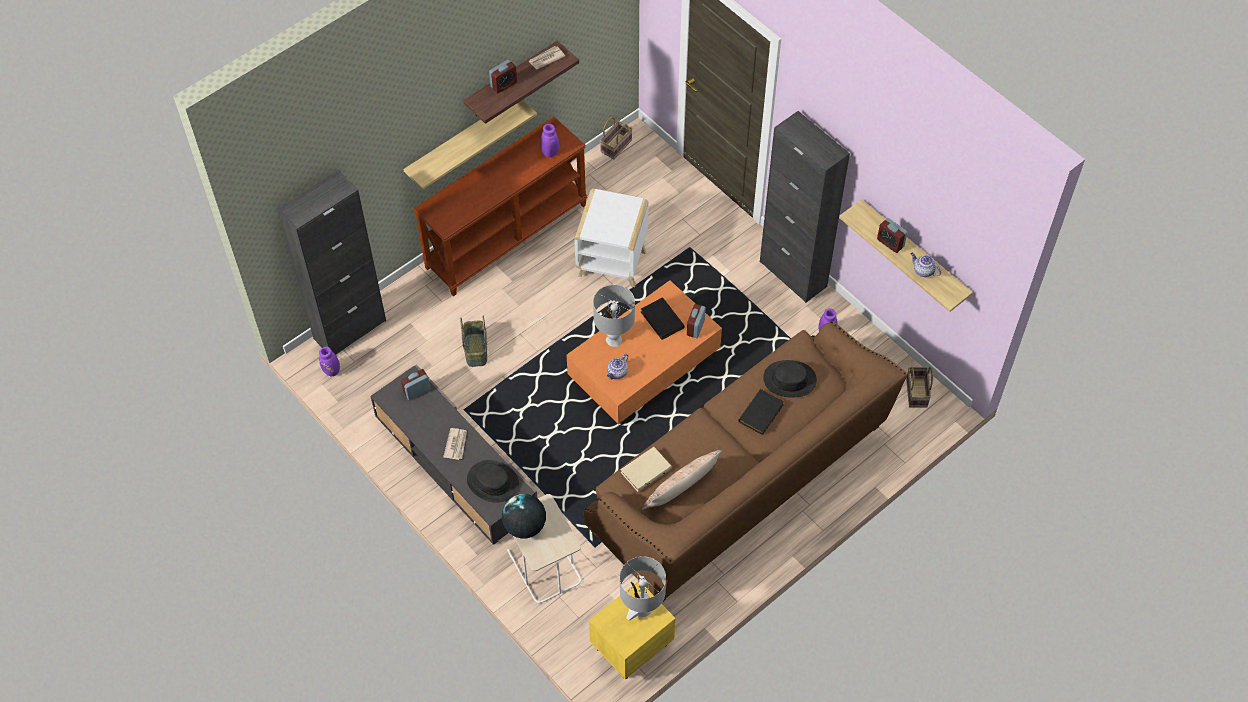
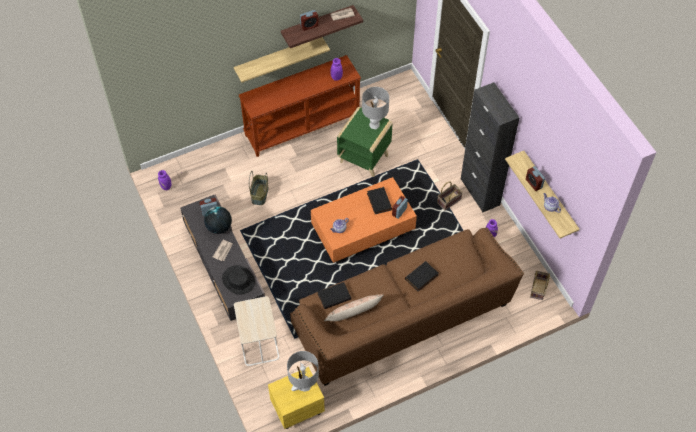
camera: 15 degrees right, 0 degrees up
(350, 329) = (186, 163): black cabinet -> none
(525, 526) = (245, 313): globe -> globe (219, 227)
(613, 263) = (365, 159): white side table -> green side table
(614, 339) = (344, 207): grey table lamp -> grey table lamp (374, 124)
(616, 145) = (391, 83): basket -> basket (449, 200)
(645, 470) = (334, 296): beige book -> black book
(789, 379) = (447, 259): black hat -> none

